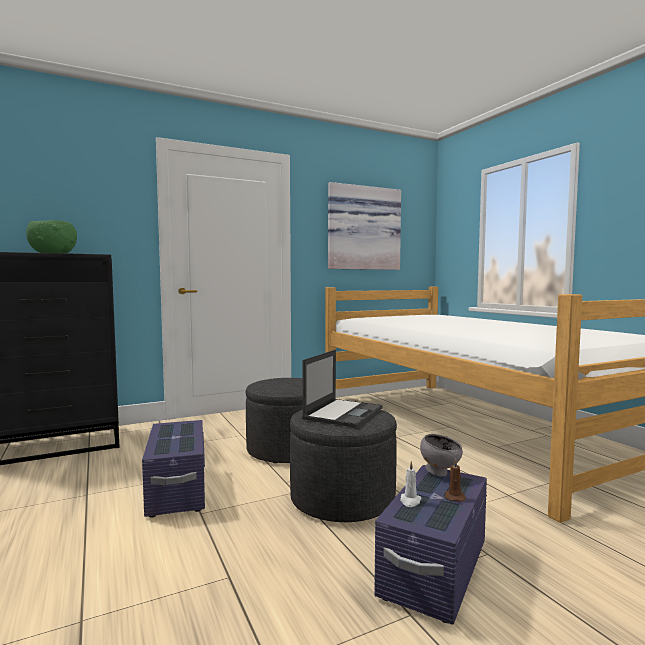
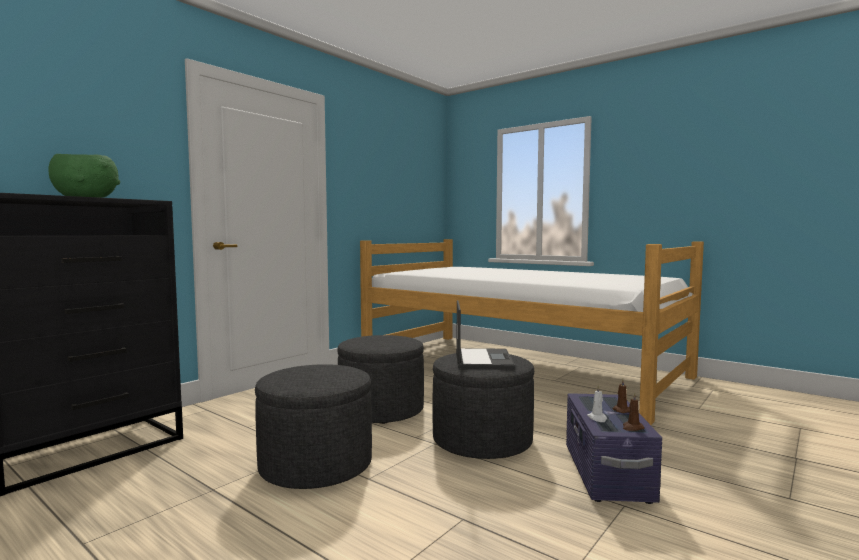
camera: 25 degrees left, 0 degrees up
(177, 490) = (316, 465): purple storage box -> grey ottoman
(363, 228) = (389, 179): picture -> none
(434, 522) = (632, 428): none -> brown candle
(440, 473) = (588, 397): grey bowl -> none

